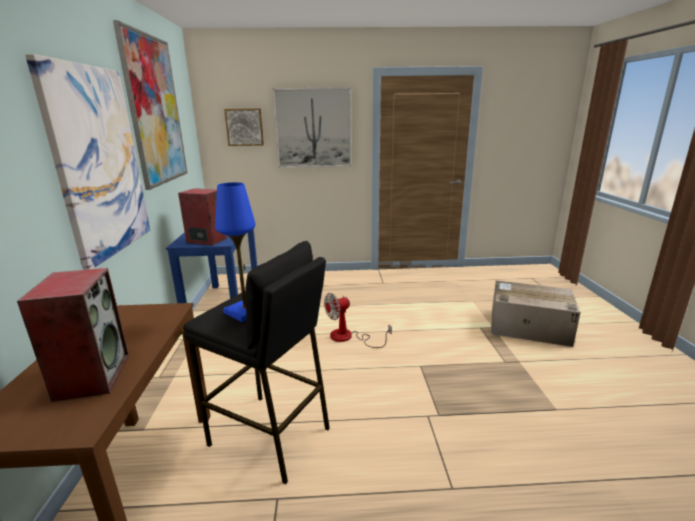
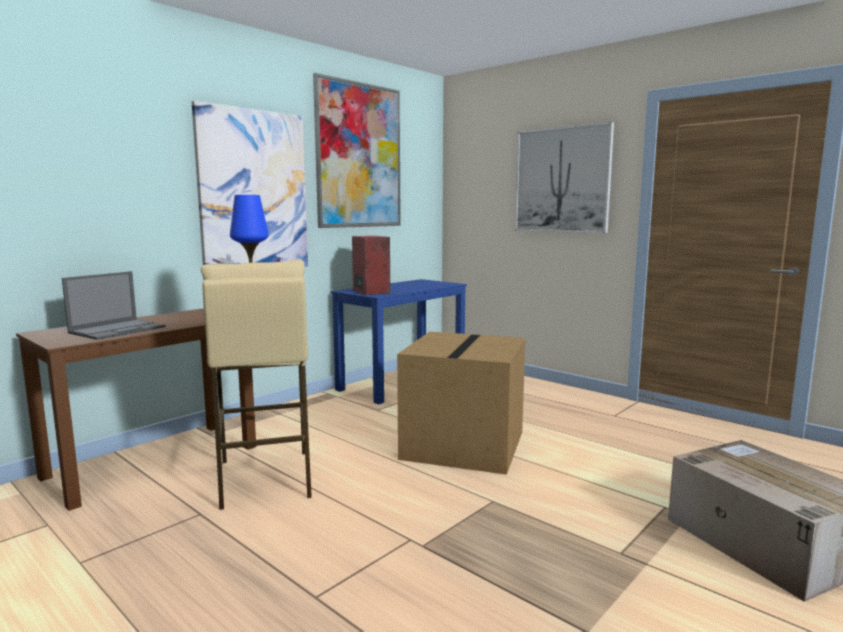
camera: 45 degrees right, 10 degrees down
(92, 375) = (118, 330): speaker -> laptop
(244, 127) = (486, 180): picture -> none
(270, 436) = (264, 478): black stool -> beige stool
(348, 337) = (465, 446): fan -> cardboard box

